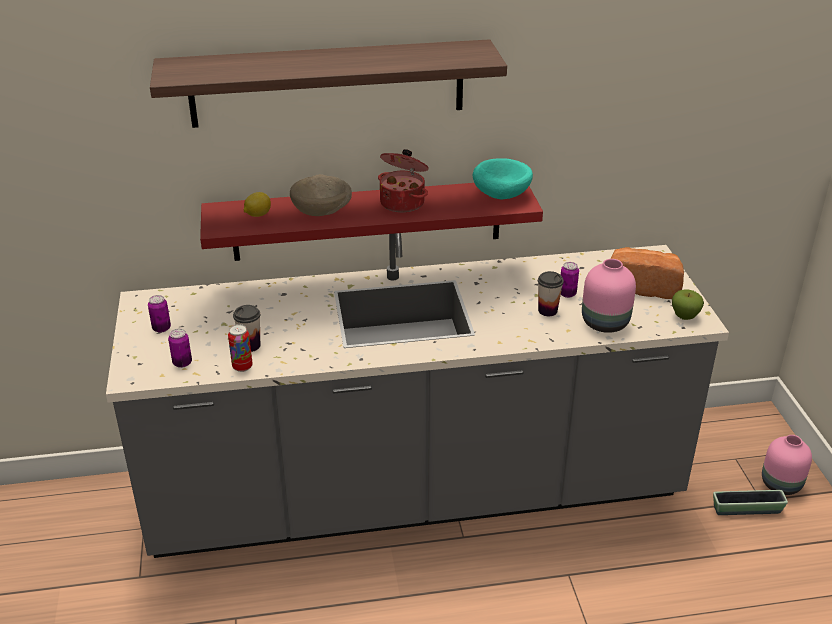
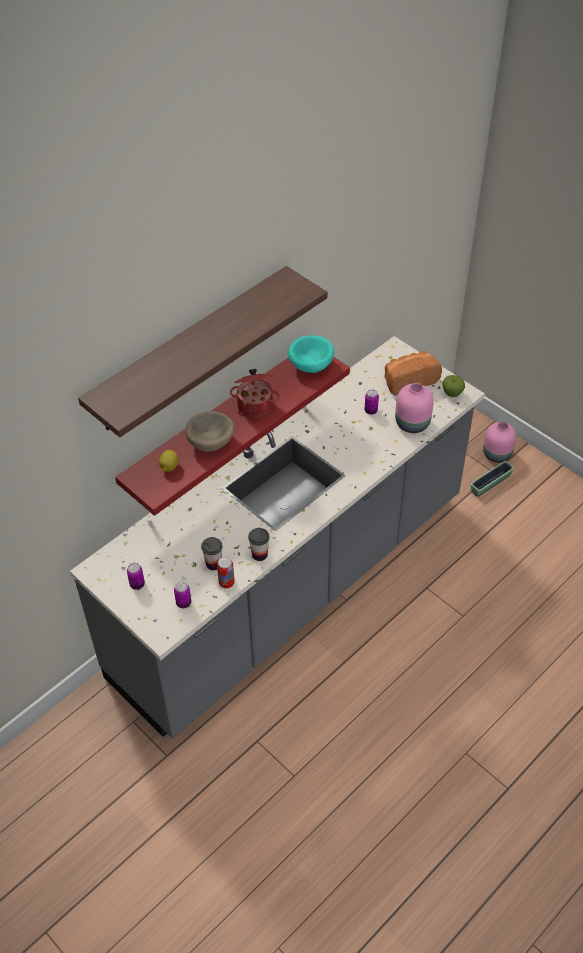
camera: 35 degrees left, 15 degrees up
(547, 311) = (371, 431): cup -> cup (259, 554)

